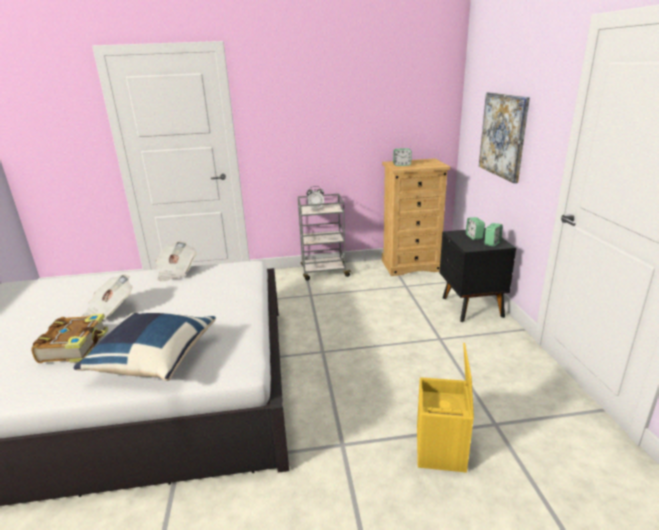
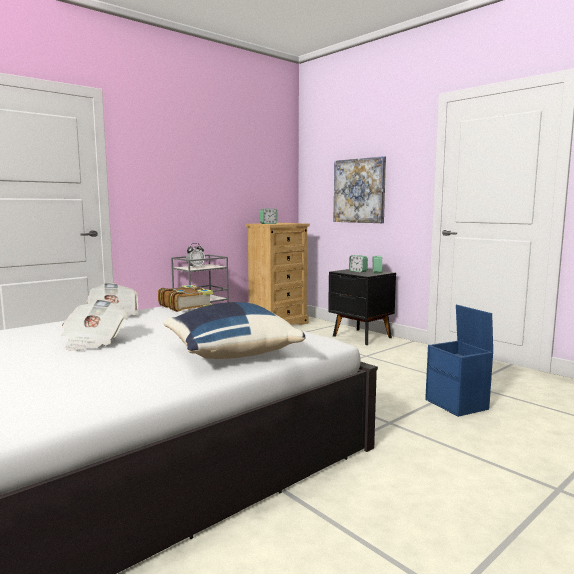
camera: 35 degrees left, 15 degrees down
(76, 346) = (112, 363): book -> book (185, 306)
(441, 450) = (457, 404): yellow storage box -> blue storage box

